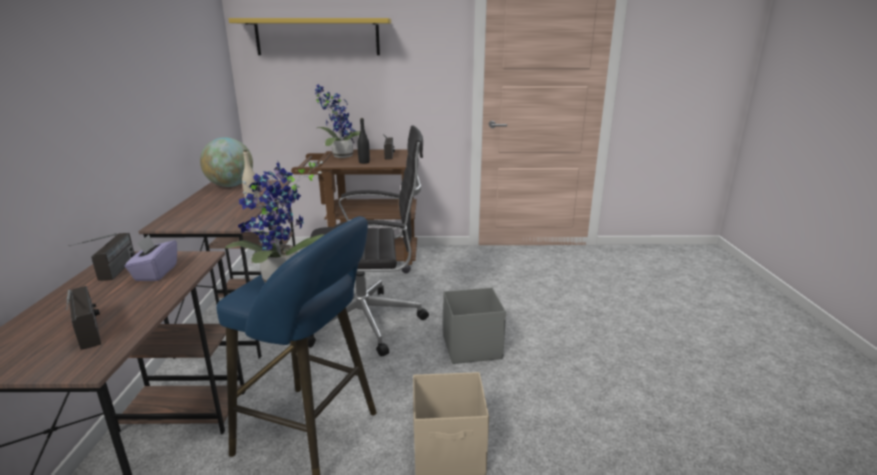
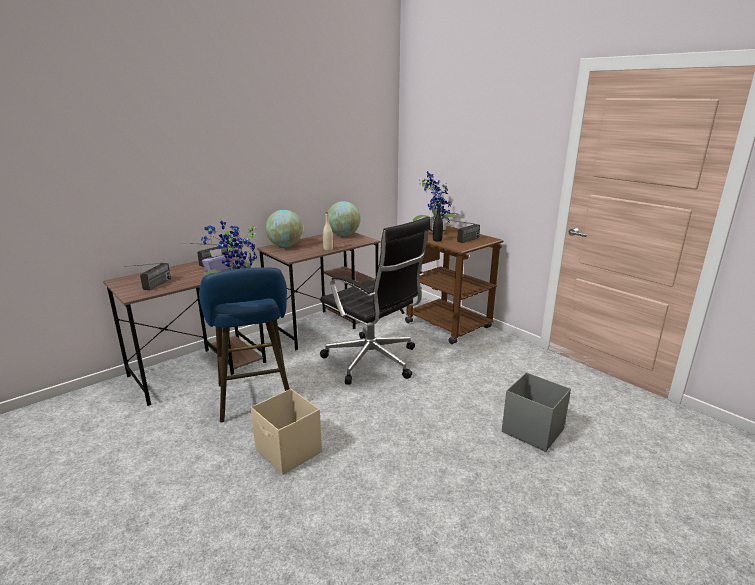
camera: 50 degrees right, 0 degrees up
(181, 216) = (285, 246): none -> globe
(317, 37) = (448, 132): yellow shelf -> none
(471, 347) = (401, 411): grey storage box -> grey storage box (532, 430)

